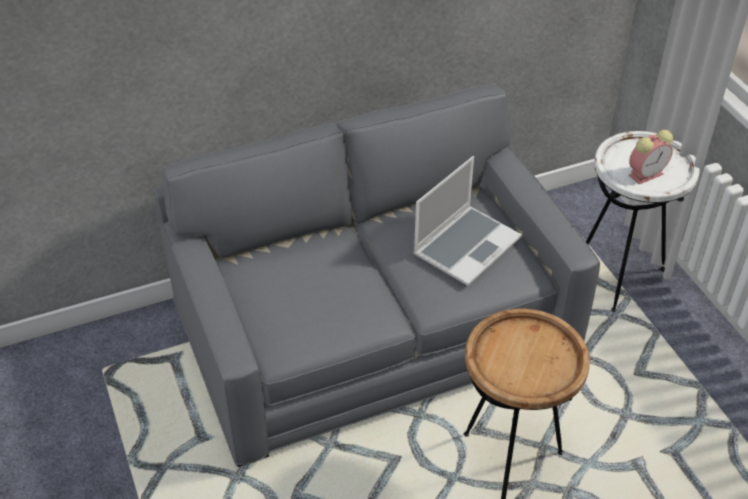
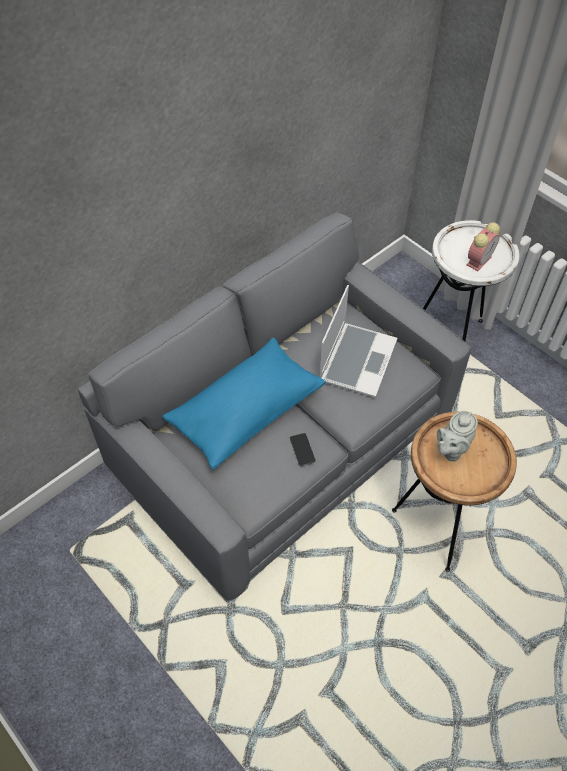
camera: 20 degrees left, 10 degrees up
(321, 263) = (246, 412): none -> blue pillow
(363, 314) = (302, 449): none -> phone
(516, 346) = (451, 449): none -> grey teapot

